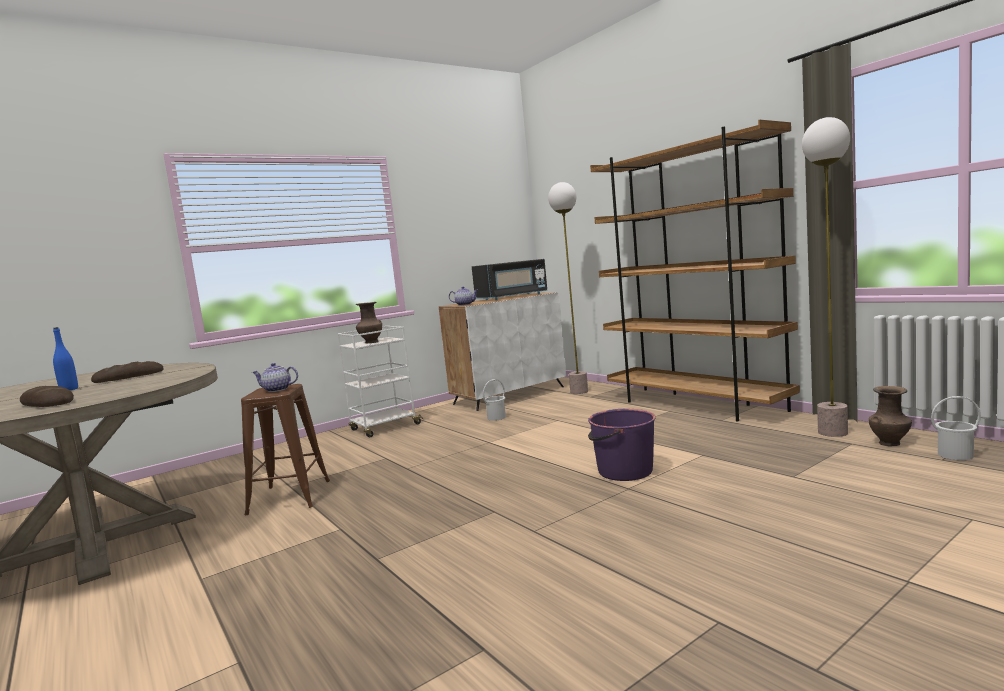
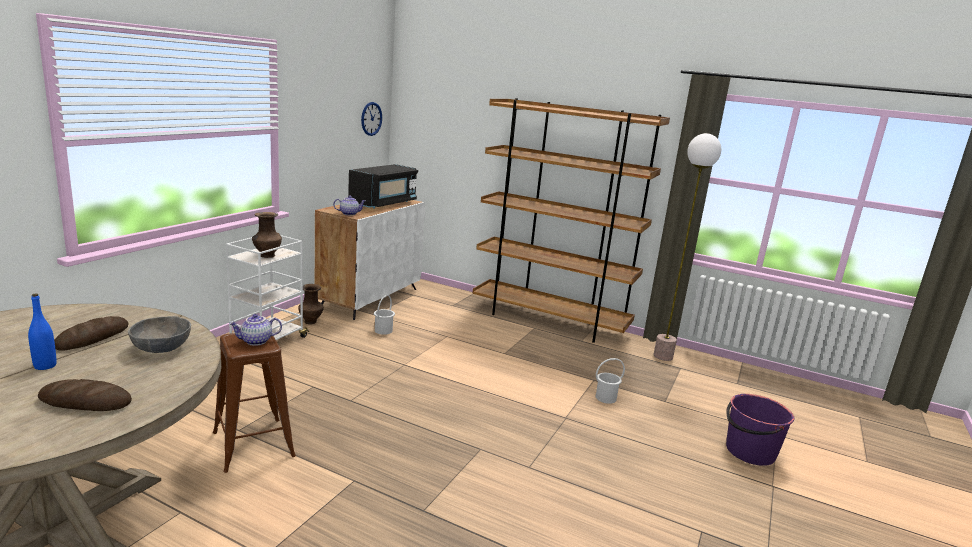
camera: 30 degrees left, 10 degrees up
(159, 379) = (162, 348): none -> grey bowl
(507, 222) = (371, 118): none -> wall clock
(579, 391) = (437, 297): floor lamp -> none
(624, 471) = (549, 399): purple bucket -> purple bucket (749, 452)
(890, 443) = (702, 368): brown vase -> brown vase (311, 321)
(954, 455) = (741, 379): white bucket -> white bucket (605, 398)

